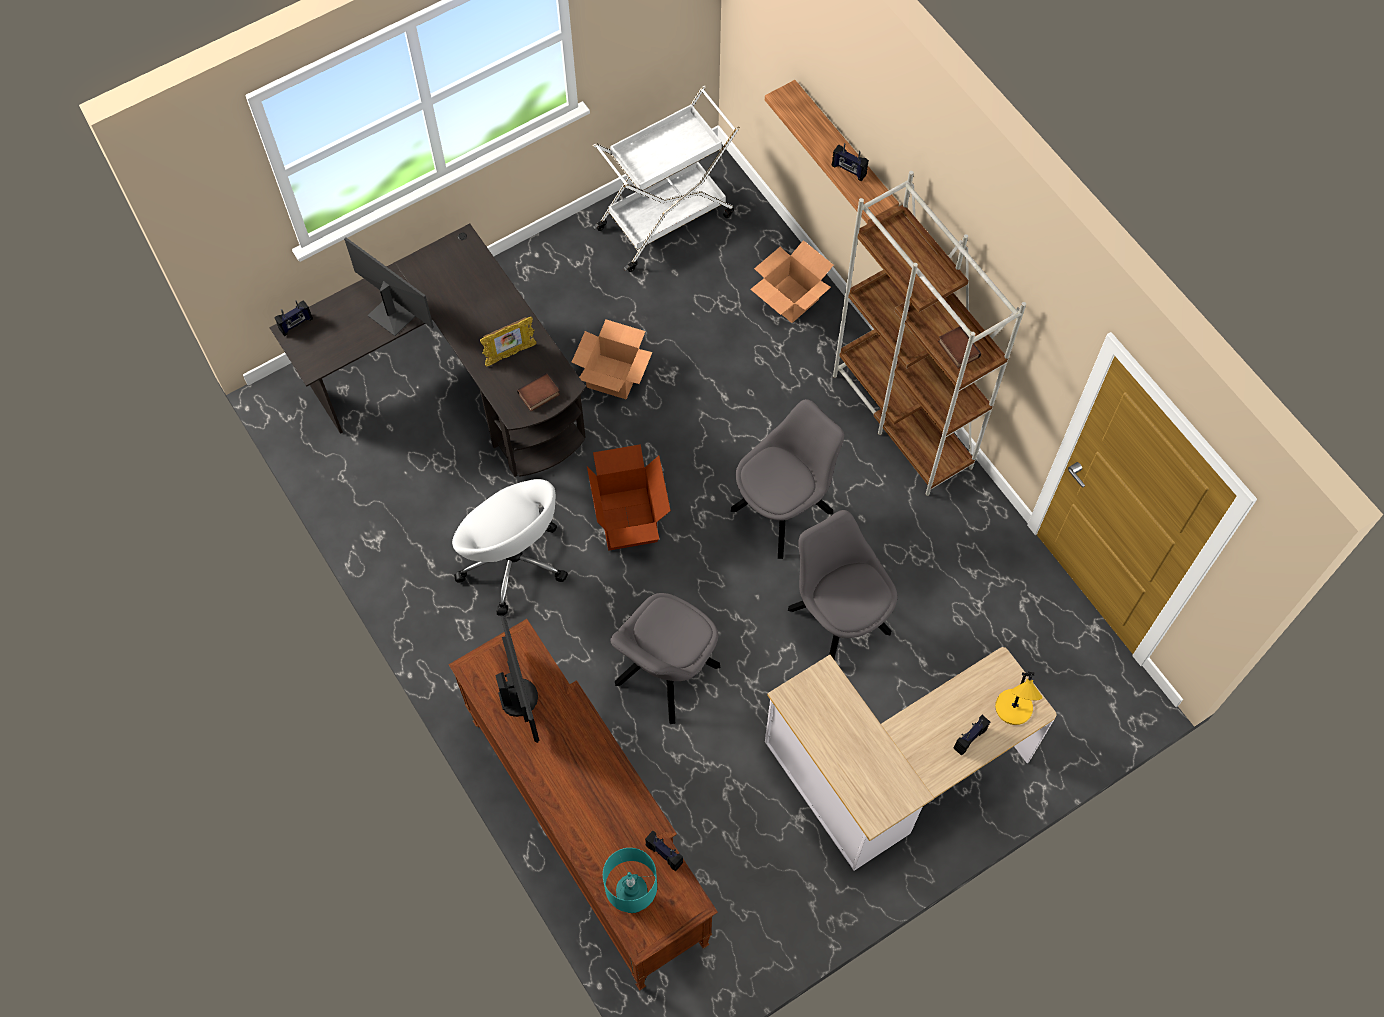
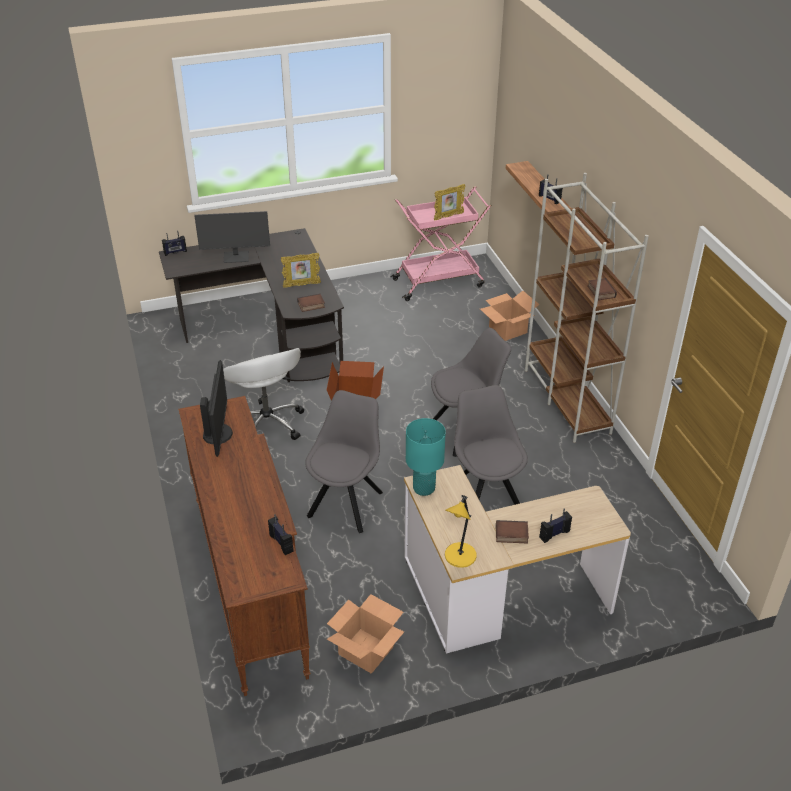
camera: 15 degrees right, 25 degrees down
(392, 315) = (236, 257): monitor -> monitor turned 120 degrees clockwise
(612, 377) = (374, 346): cardboard box -> cardboard box (365, 650)
(633, 898) = (244, 565): turquoise table lamp -> turquoise table lamp (424, 490)
(666, 222) = (438, 283): white cart -> pink cart
(666, 674) = (346, 504): grey chair -> grey chair turned 150 degrees clockwise
(676, 151) = (448, 216): none -> picture frame
(920, 753) = (511, 535): none -> book
(1013, 709) = (595, 523): yellow table lamp -> yellow table lamp (459, 557)

